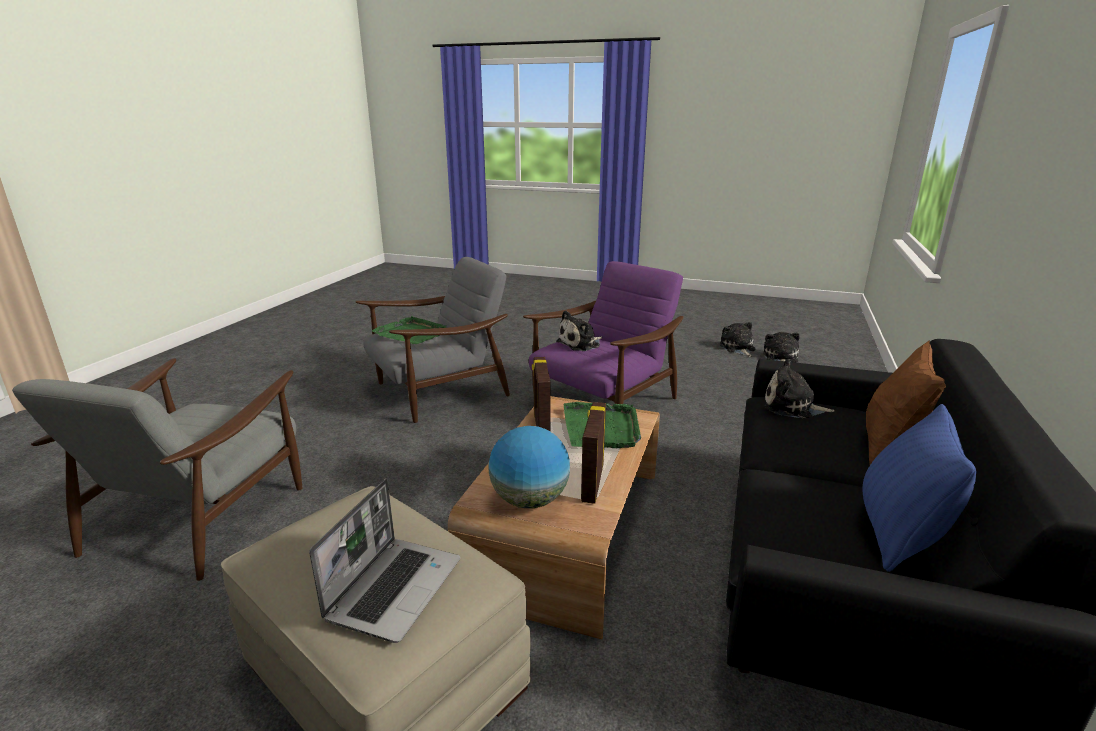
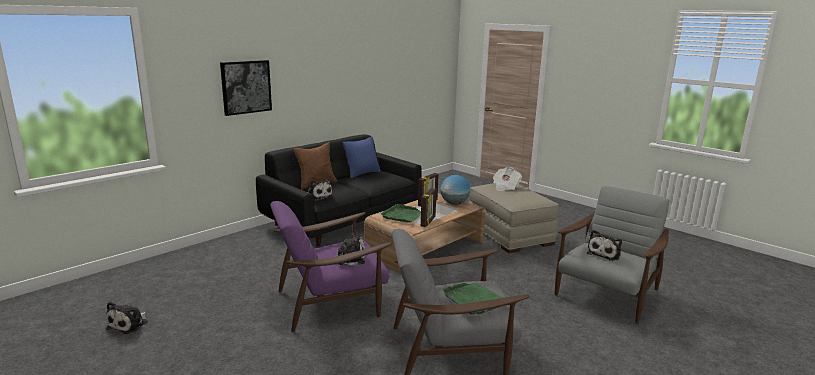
camera: 155 degrees left, 5 degrees down
(394, 588) = (505, 187): laptop -> newspaper
(780, 358) = (129, 303): plush toy -> plush toy (604, 254)
(1027, 178) = (246, 87): none -> picture

